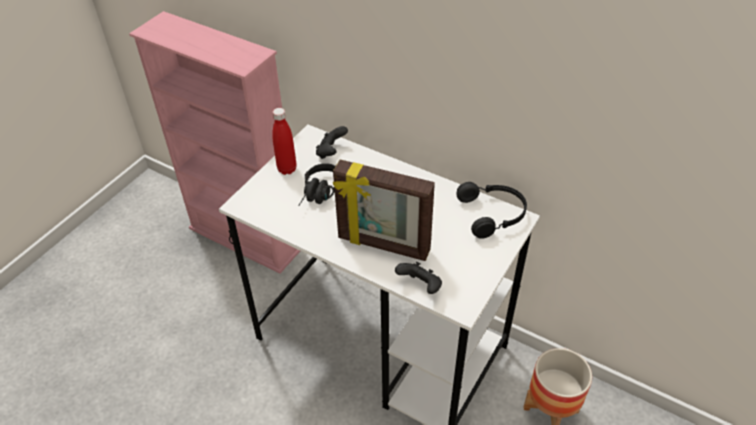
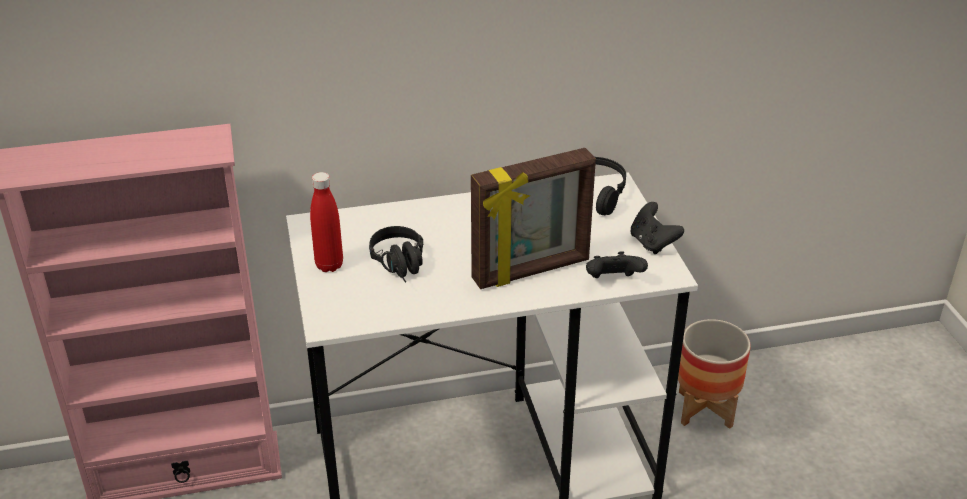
camera: 45 degrees left, 10 degrees down
(331, 152) = (355, 226): black game controller -> black game controller (652, 243)

